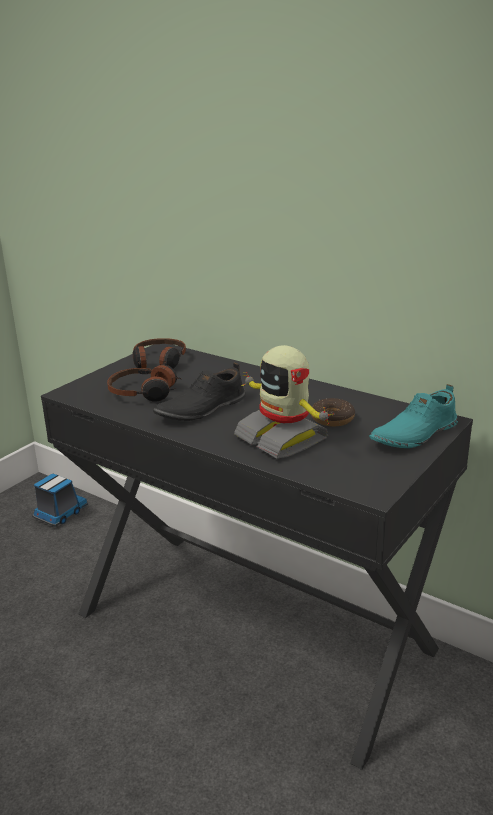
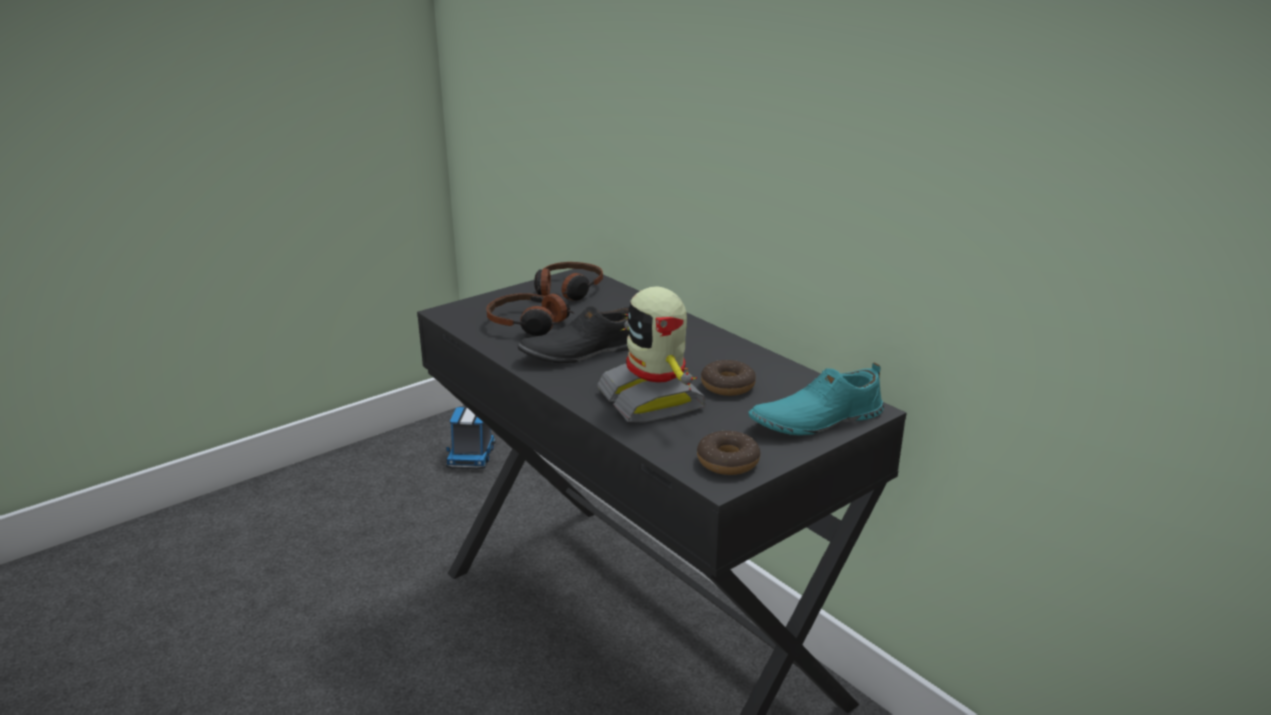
camera: 15 degrees right, 0 degrees up
(60, 513) = (471, 455): toy truck -> toy truck turned 135 degrees clockwise
(370, 476) = (728, 461): none -> donut

